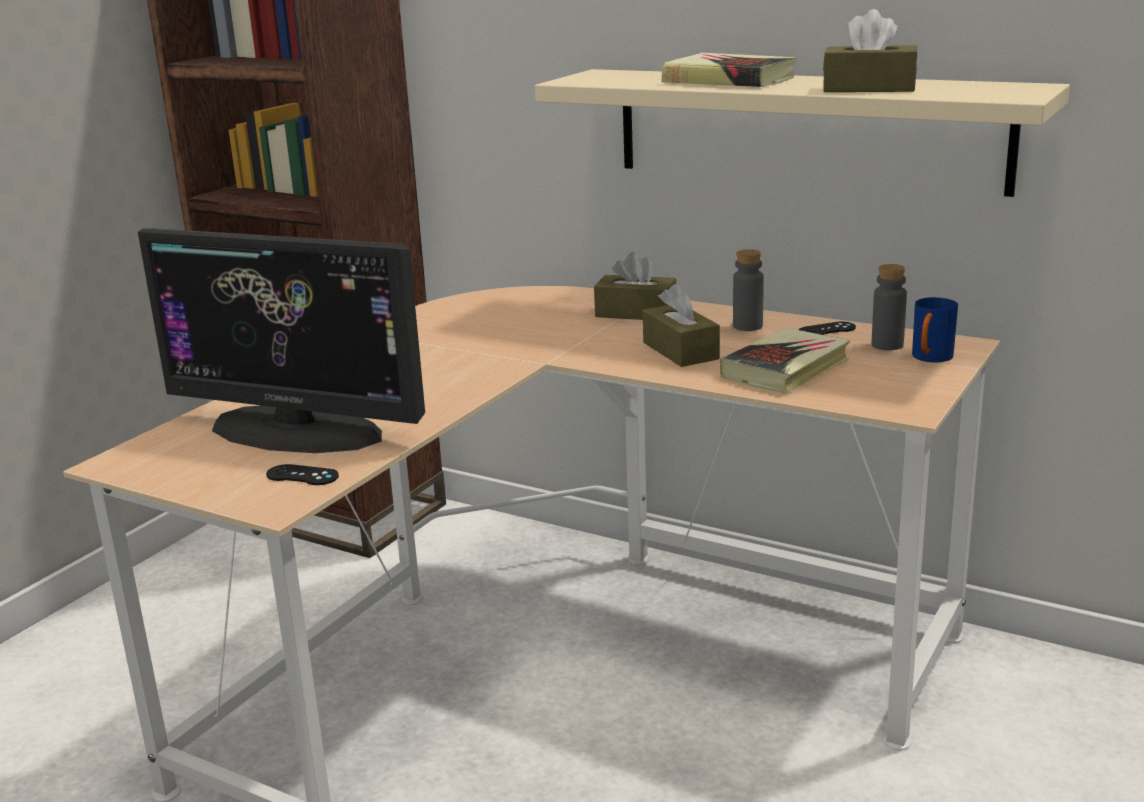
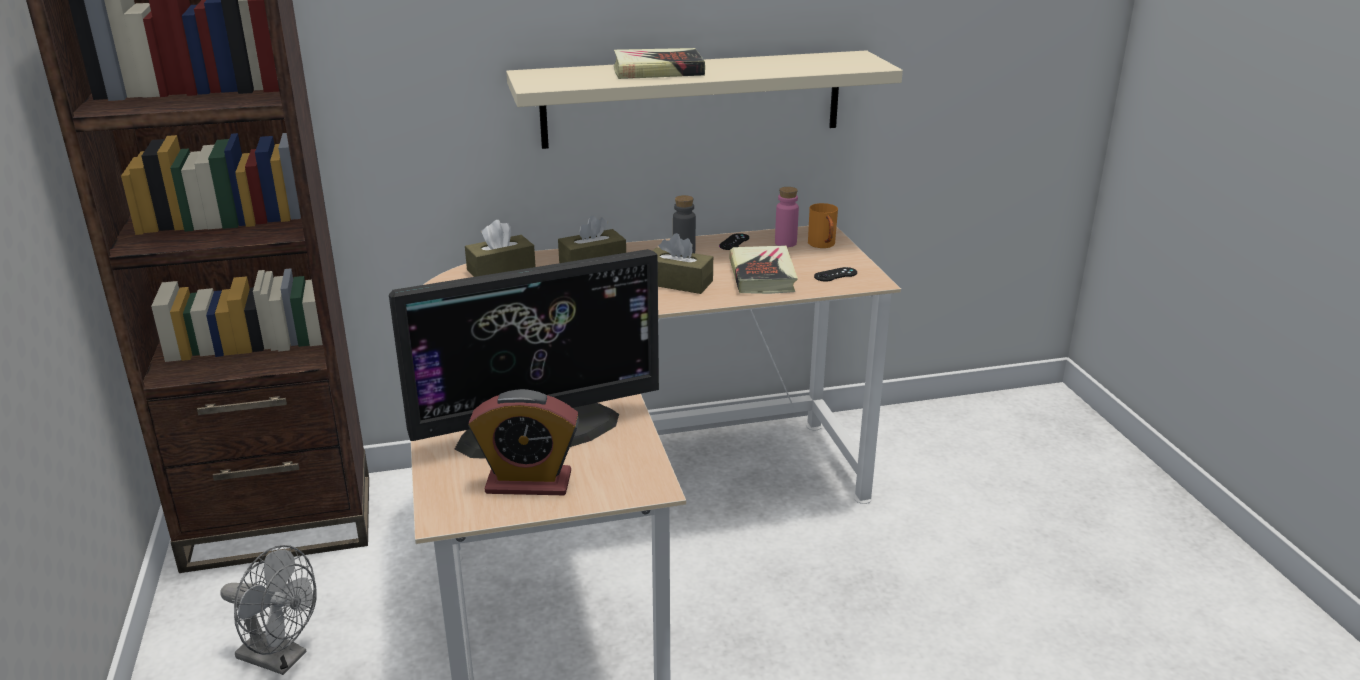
camera: 45 degrees left, 5 degrees up
(201, 614) = (281, 658): none -> grey fan
(206, 465) = (528, 482): none -> alarm clock
(302, 475) = (619, 459): black game controller -> black game controller (835, 275)
(869, 88) = (772, 68): brown tissue box -> brown tissue box (501, 270)
(887, 345) = (785, 243): grey bottle -> pink bottle
(930, 359) = (823, 246): blue mug -> orange mug

